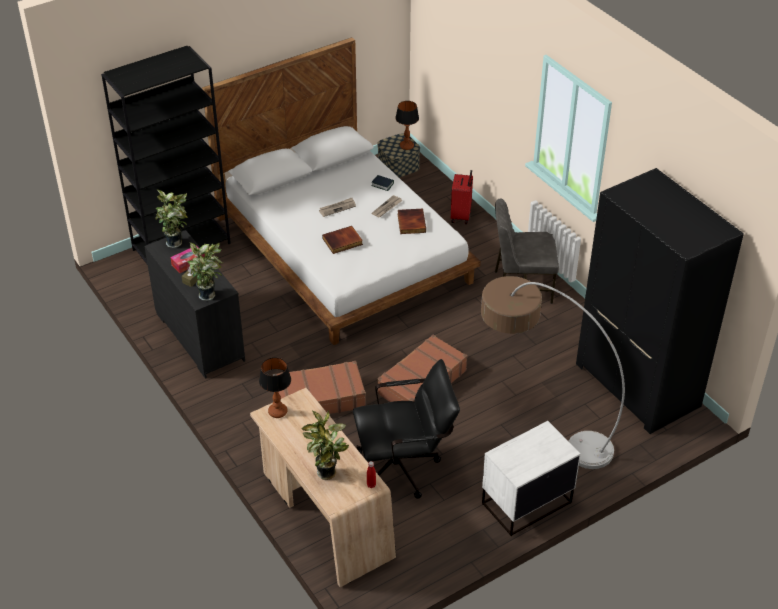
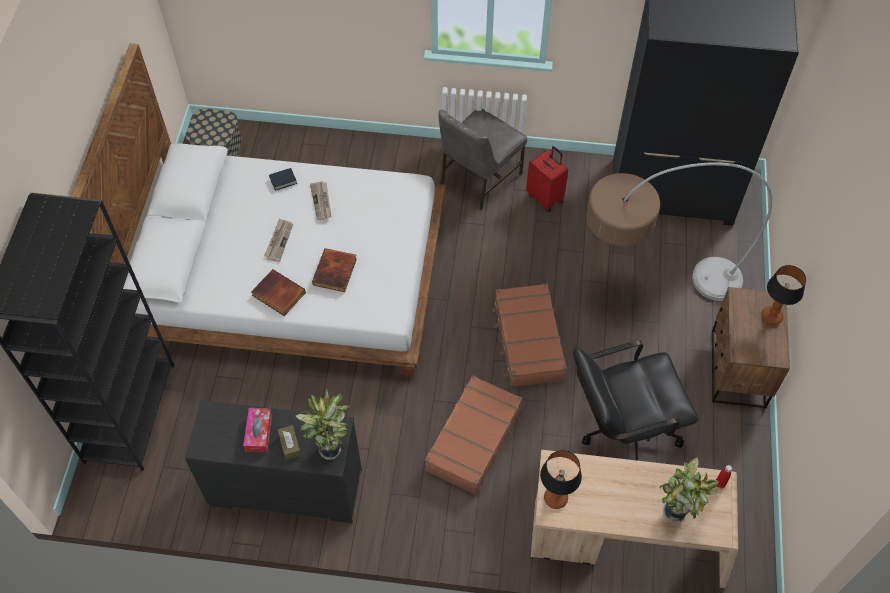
camera: 50 degrees left, 15 degrees up
(176, 242) = (212, 423): potted plant -> none
(404, 467) = (621, 431): black office chair -> black office chair turned 135 degrees counterclockwise
(406, 146) = (220, 121): table lamp -> table lamp (772, 317)
(410, 223) = (364, 199): book -> book (278, 294)
(461, 216) = (342, 152): red suitcase -> red suitcase (545, 197)
(525, 503) = (737, 369): white nightstand -> brown nightstand

